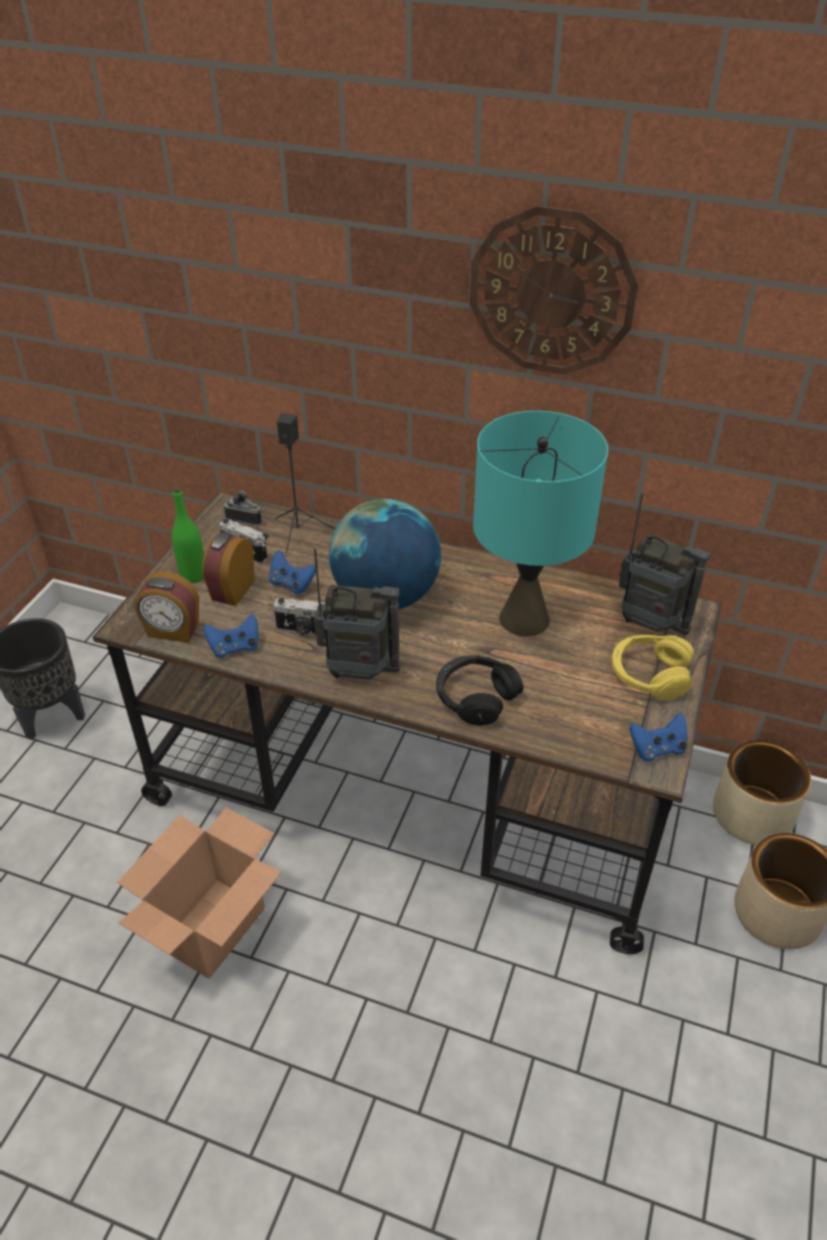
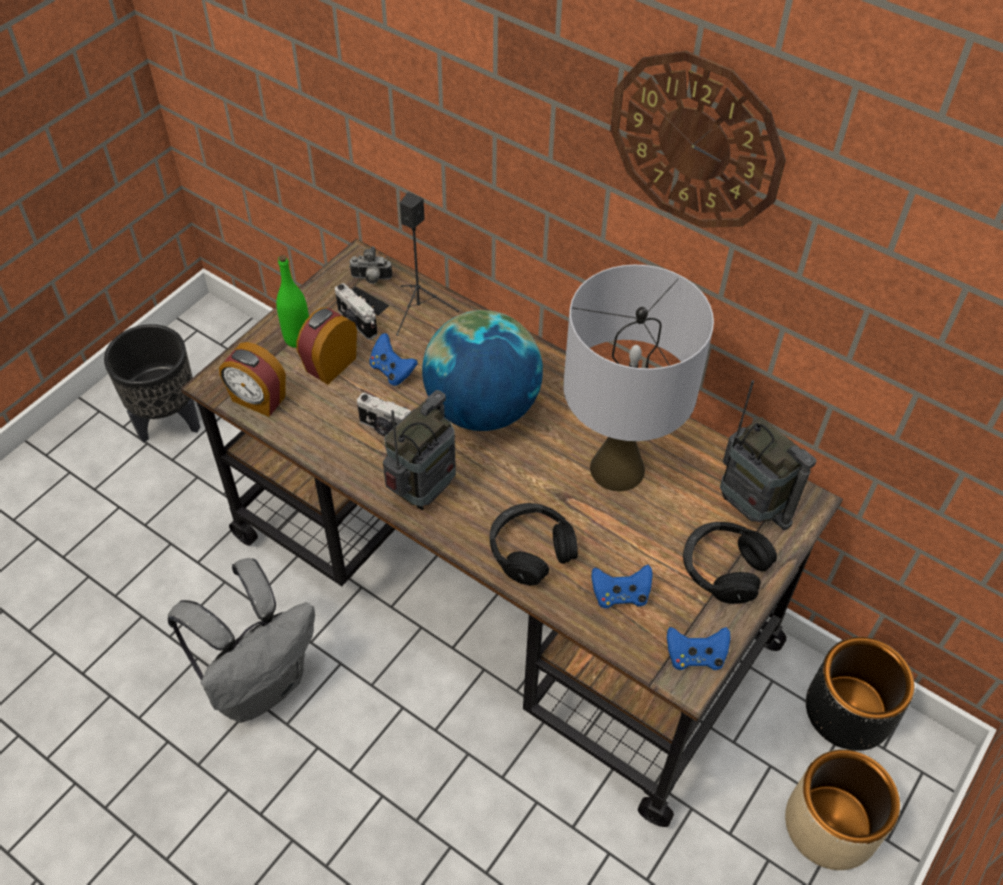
camera: 15 degrees right, 10 degrees up
(213, 926) = (260, 683): cardboard box -> grey backpack
(235, 647) = (311, 433): blue game controller -> blue game controller (620, 595)
(245, 518) = (371, 279): camera -> camera turned 150 degrees clockwise
(358, 671) = (423, 491): radio -> radio turned 75 degrees counterclockwise
(524, 618) = (617, 468): turquoise table lamp -> grey table lamp
(649, 675) = (723, 568): yellow headphones -> black headphones
(752, 815) = (849, 711): beige planter -> black planter

